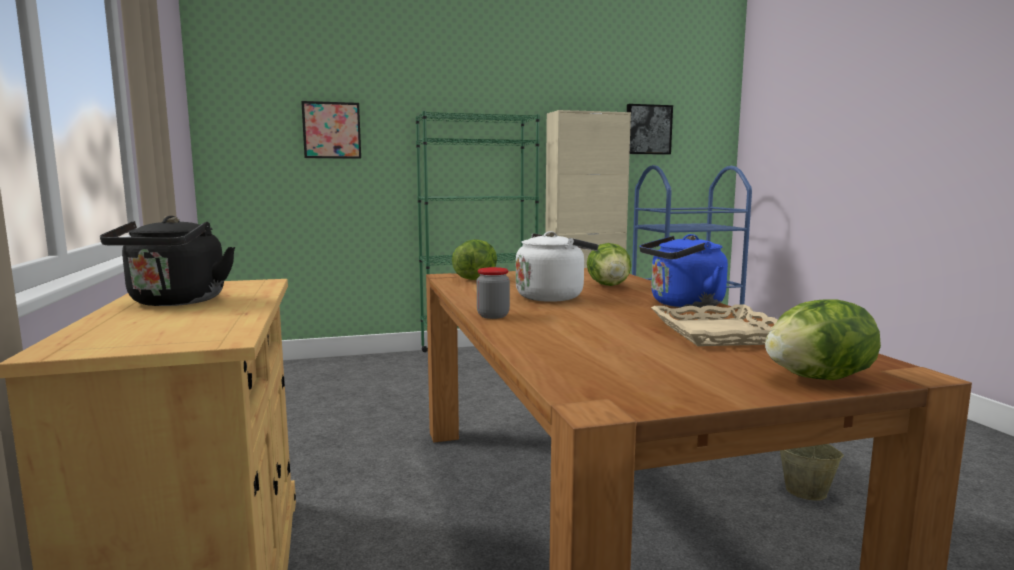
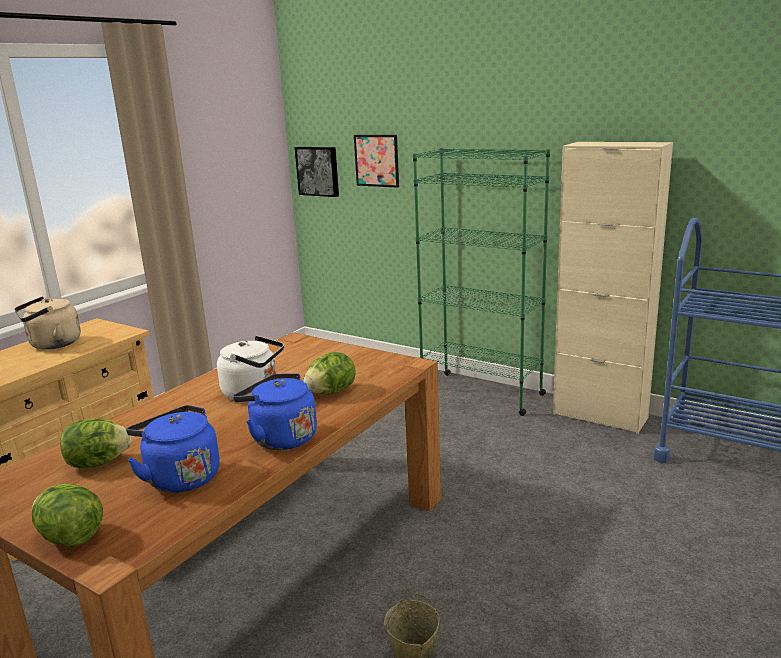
camera: 50 degrees right, 10 degrees up
(175, 302) = (52, 345): black kettle -> beige kettle
(476, 279) = (295, 349): lettuce -> lettuce (98, 463)
(493, 316) = (165, 401): jar -> none
(647, 129) = (730, 159): picture -> picture (318, 171)
(718, 333) = (181, 477): beige tray -> blue kettle

